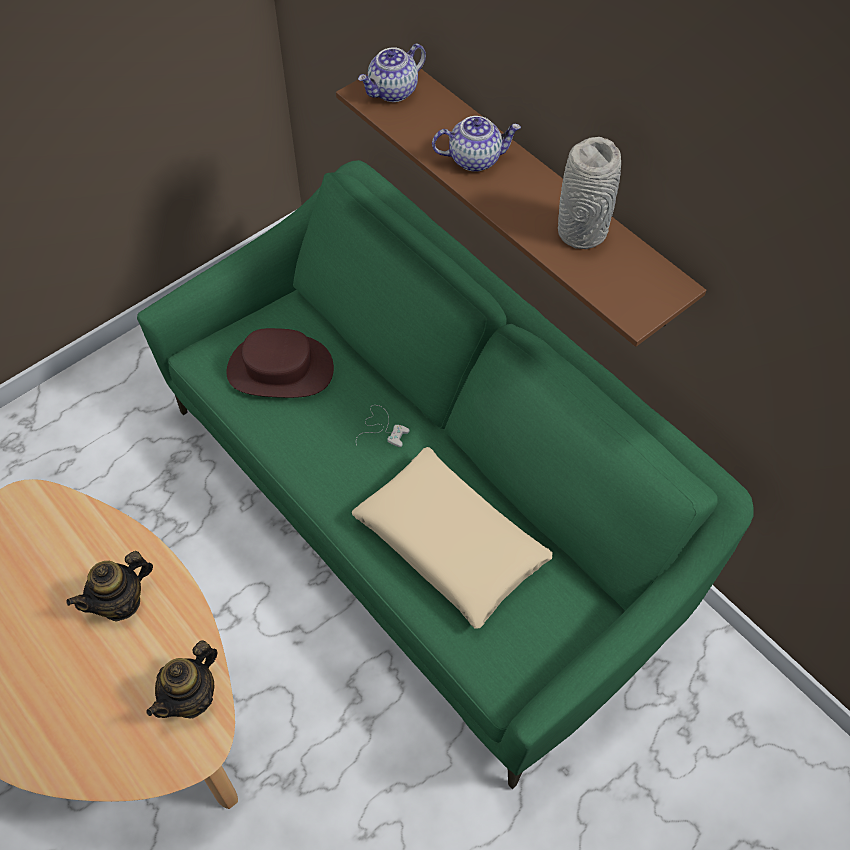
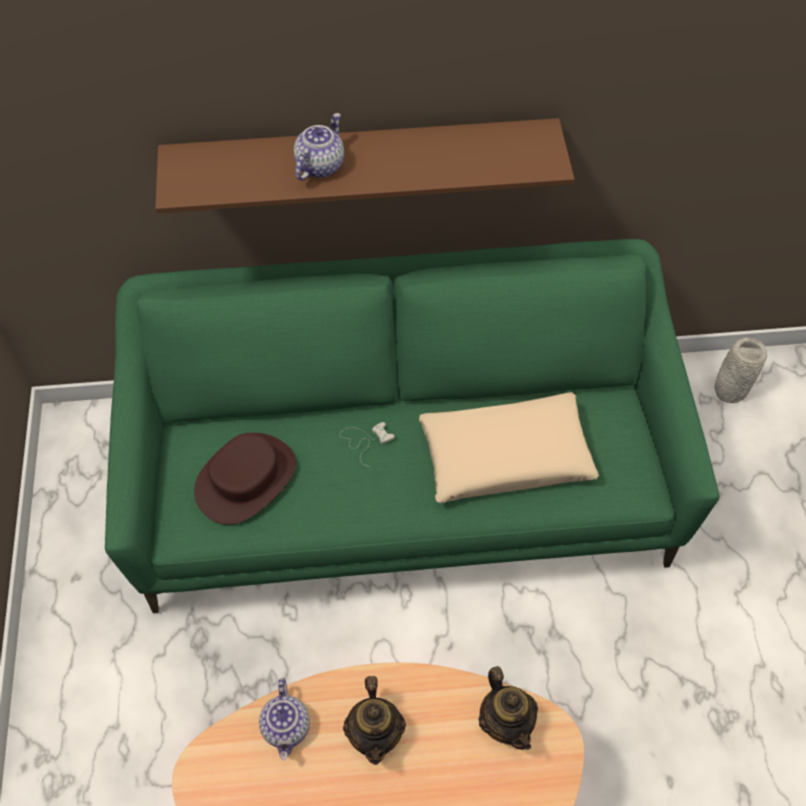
camera: 55 degrees left, 0 degrees up
(393, 91) = (195, 173): teapot -> teapot (287, 727)
(581, 231) = (449, 149): grey vase -> grey vase (729, 390)

